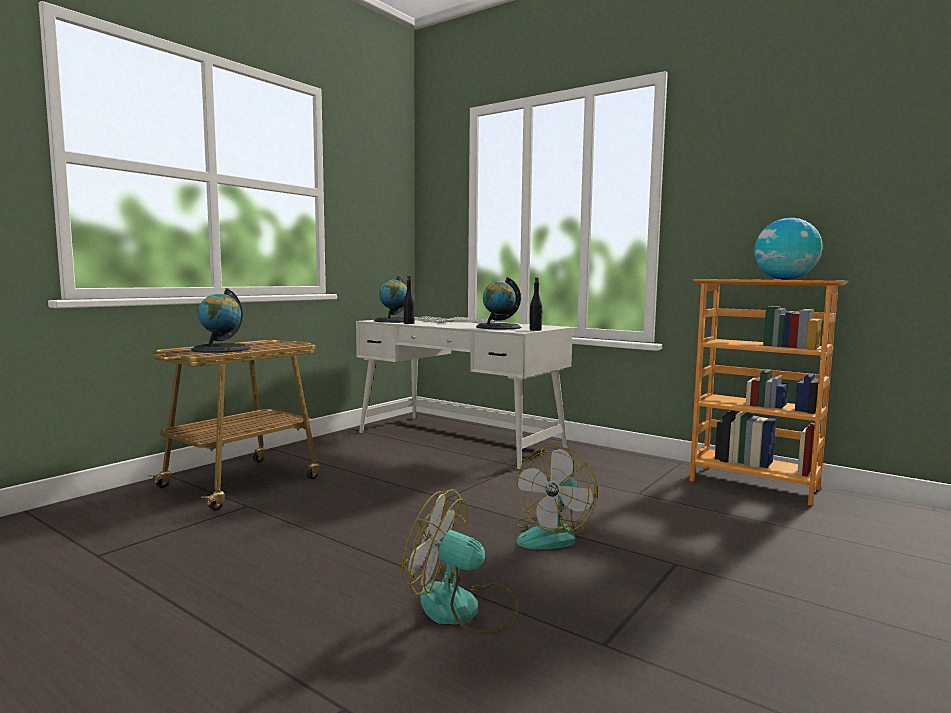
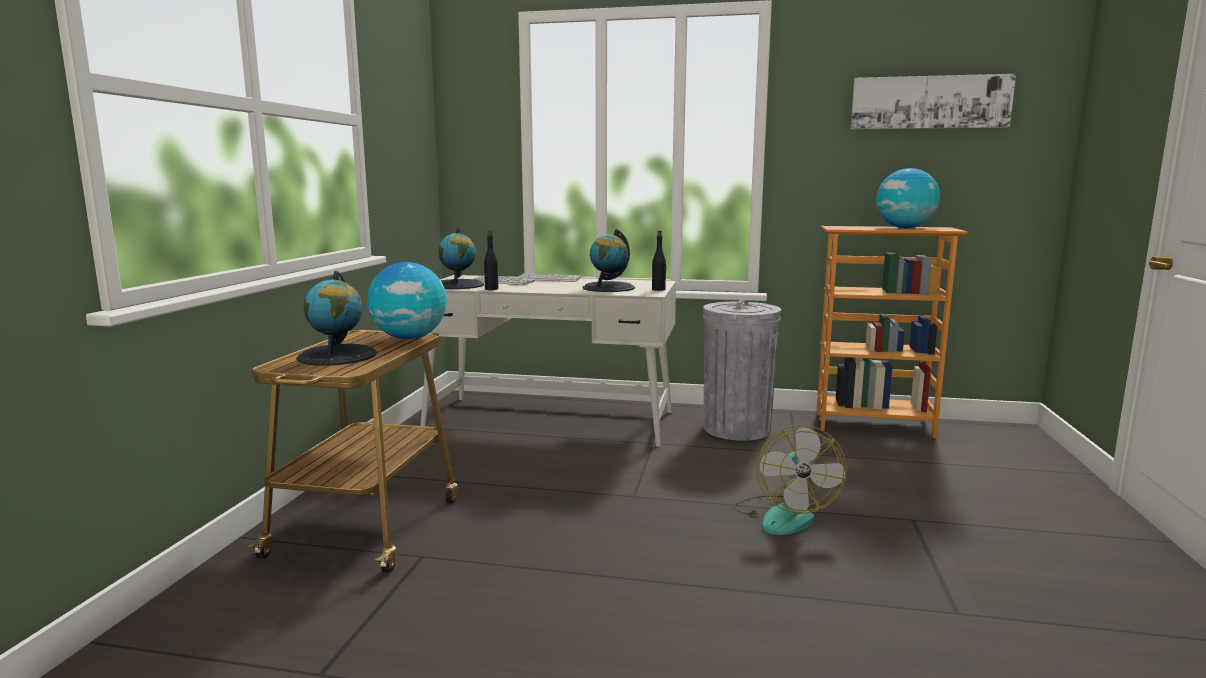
camera: 25 degrees left, 5 degrees up
(288, 345) = (409, 338): none -> globe
(463, 609) = (811, 614): fan -> none
(608, 467) = (737, 428): none -> grey trash can
(824, 151) = (929, 102): none -> picture

